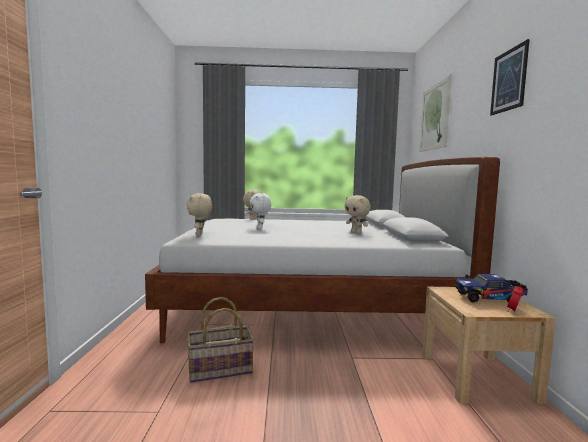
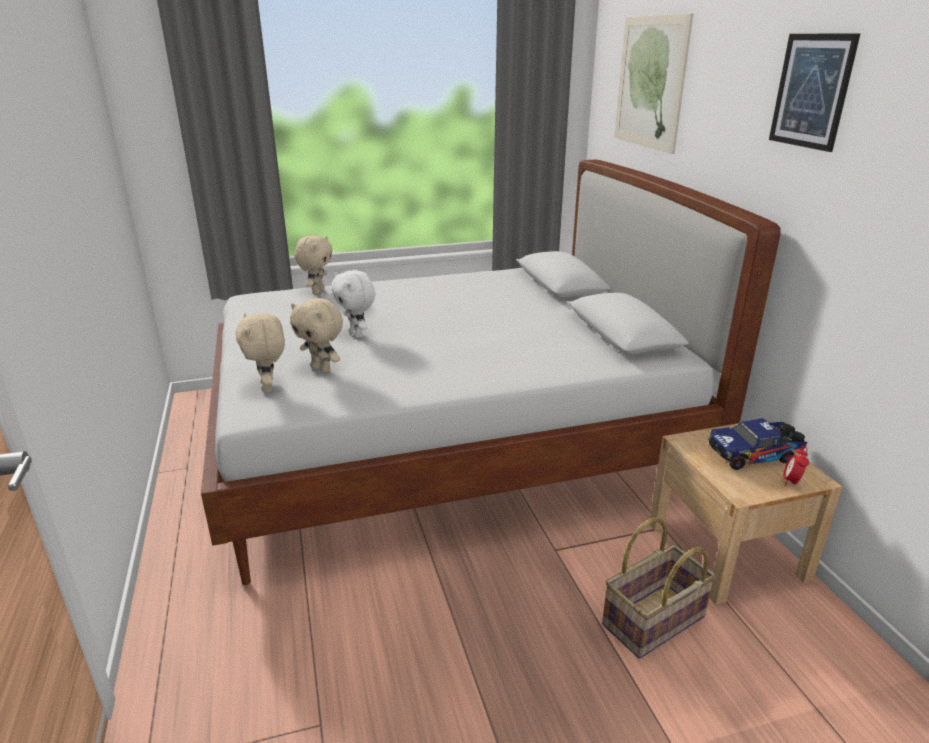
camera: 15 degrees left, 20 degrees up
(220, 370) = (372, 621): basket -> basket (654, 622)
(356, 232) = (531, 329): beige plush toy -> beige plush toy (322, 369)

